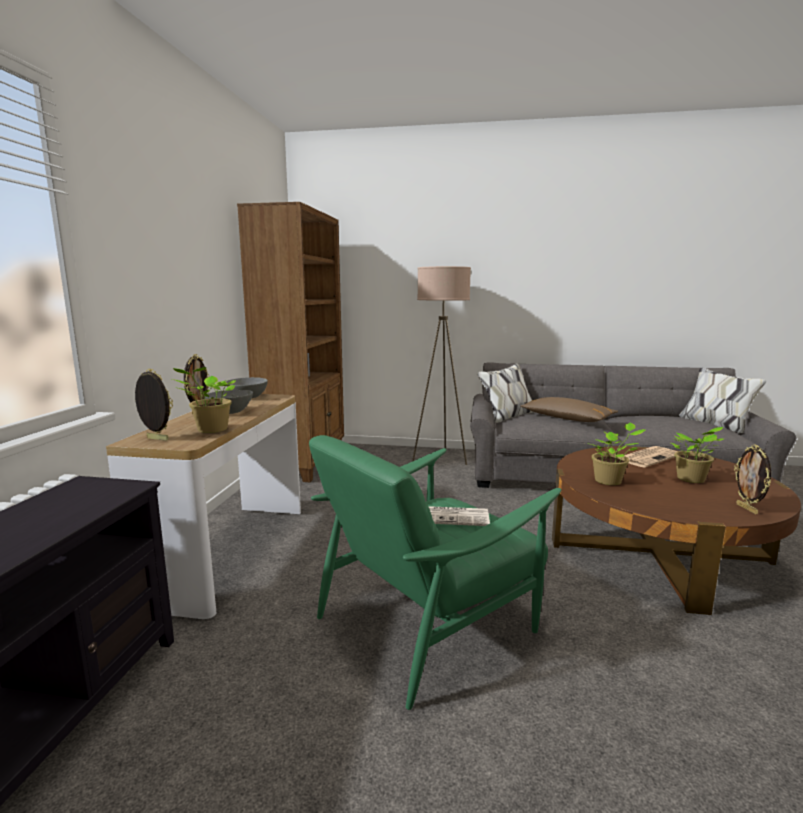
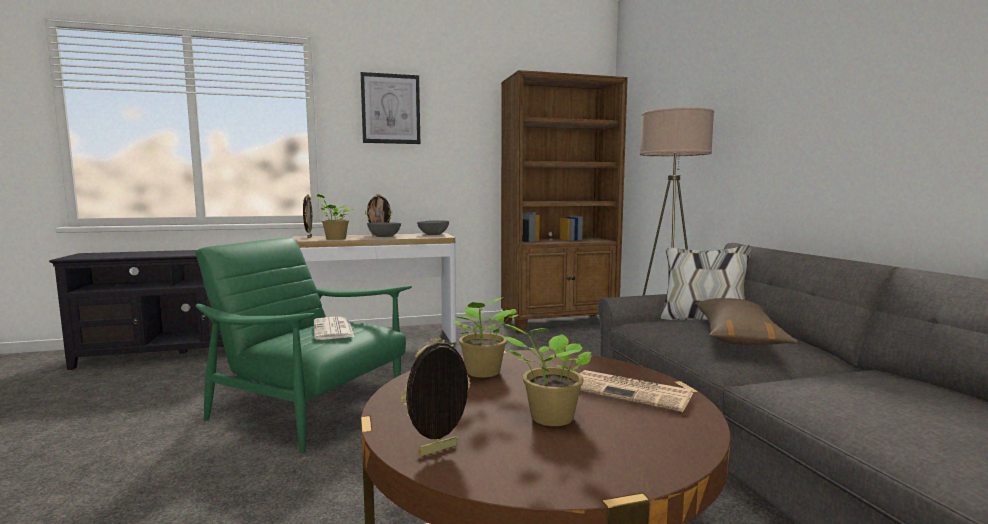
camera: 65 degrees right, 5 degrees down
(153, 225) = (391, 109): none -> picture

